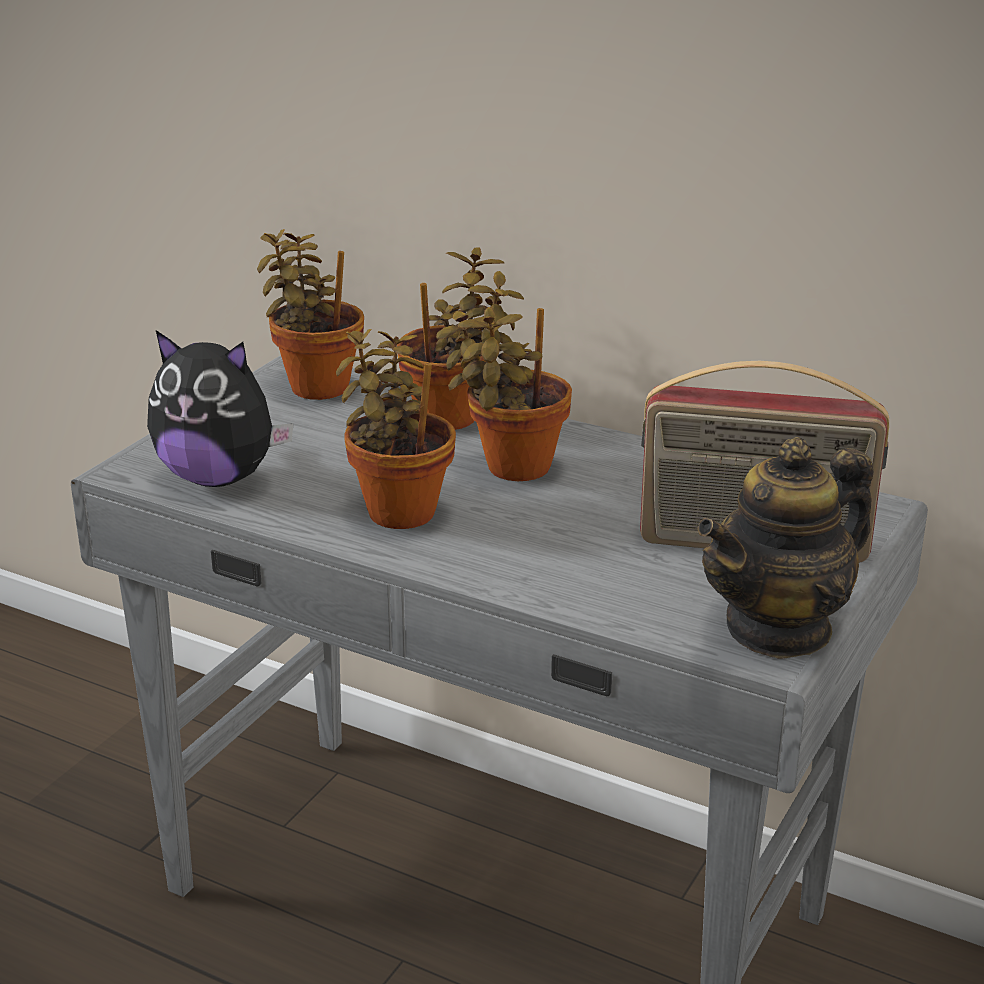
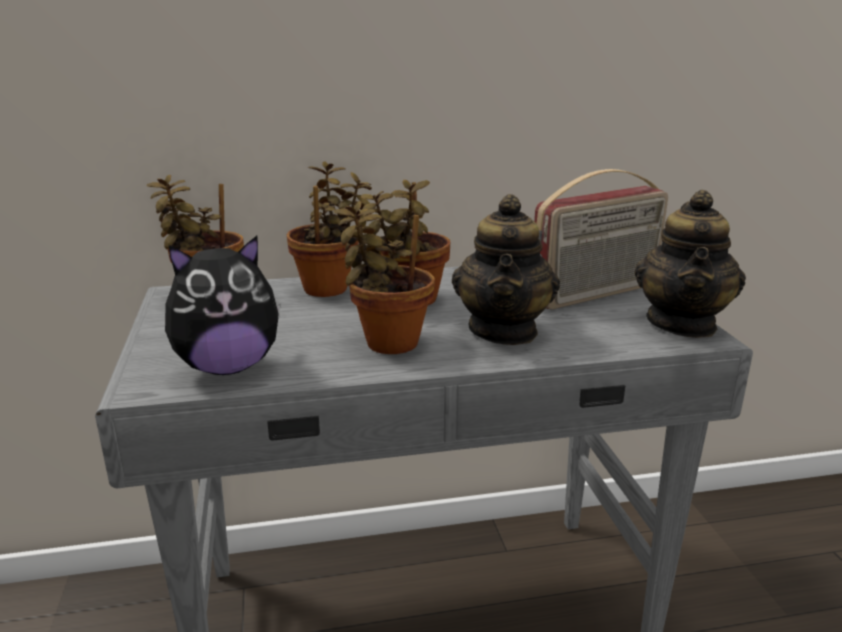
camera: 40 degrees left, 5 degrees down
(542, 546) = (504, 330): none -> teapot

